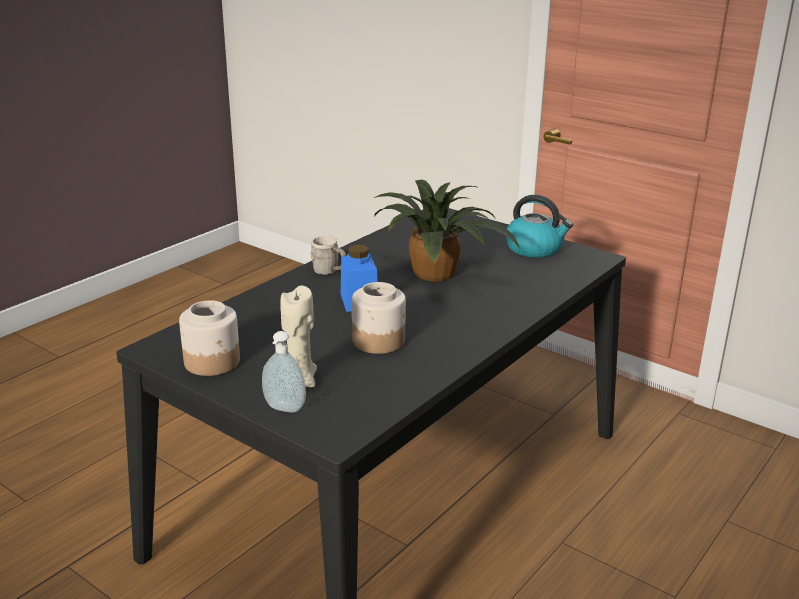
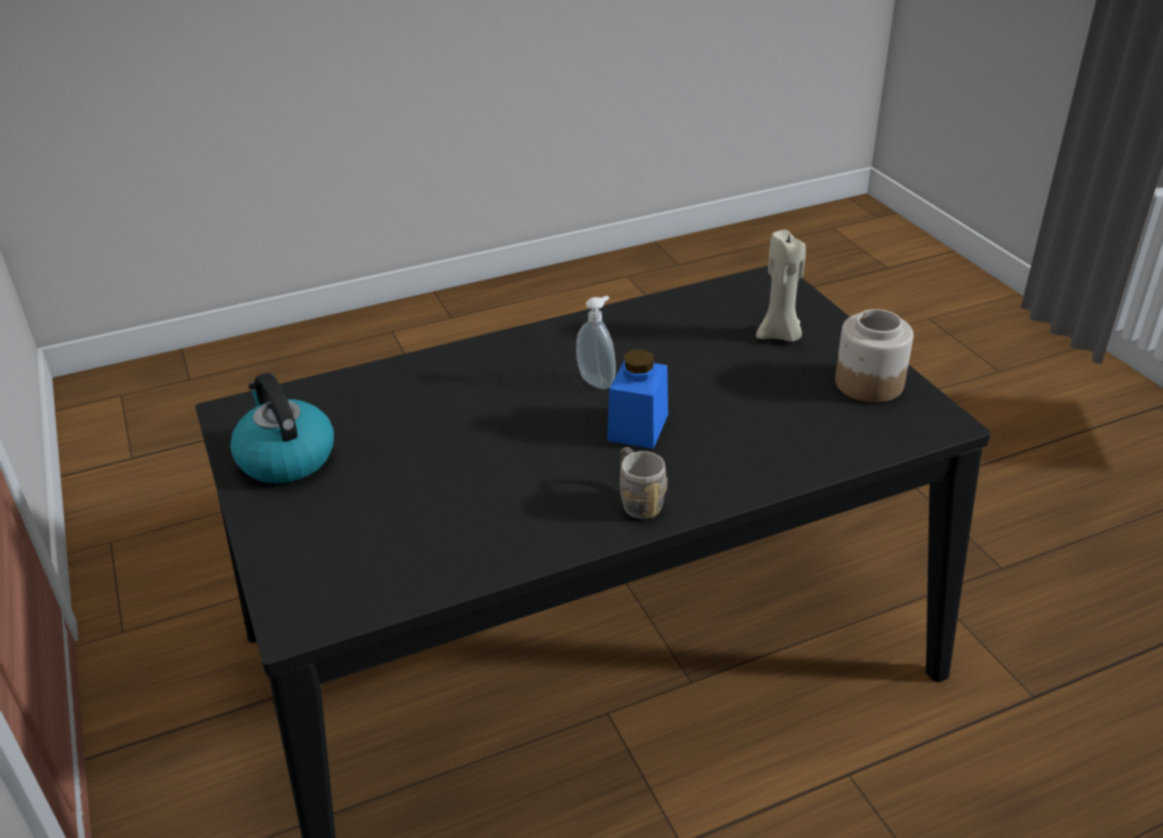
camera: 150 degrees left, 10 degrees up
(283, 409) = (808, 313): soap dispenser -> soap dispenser (598, 381)
(379, 341) = (660, 361): jar -> none
(438, 273) = (483, 449): potted plant -> none

